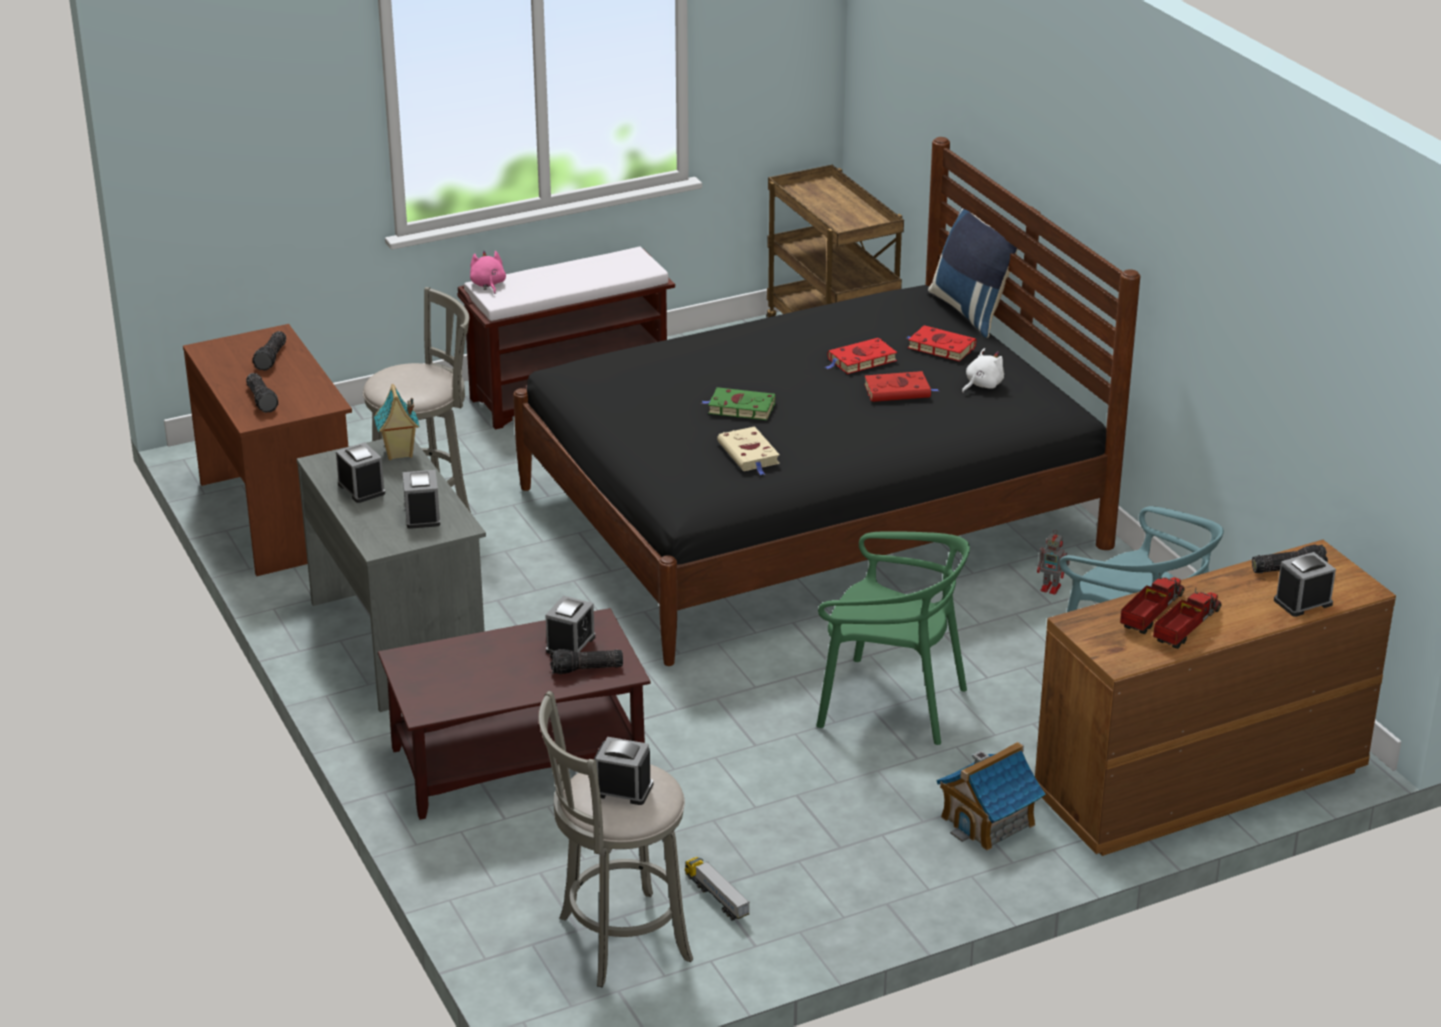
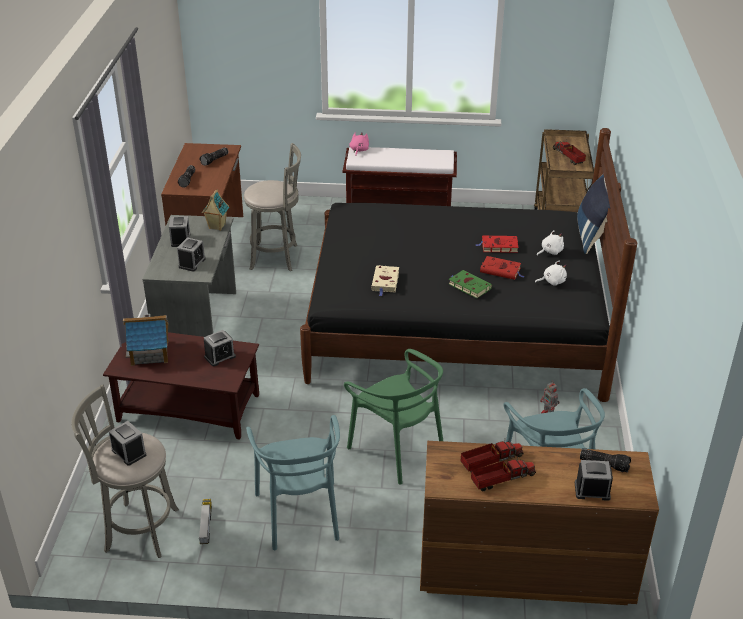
camera: 30 degrees right, 5 degrees up
(586, 670) = (212, 374): flashlight -> none
(739, 408) = (407, 254): green book -> green book (468, 286)
(837, 832) = (299, 514): none -> turquoise chair
(838, 210) = (568, 157): none -> toy truck
(939, 347) = (550, 251): red book -> white plush toy
(988, 821) = (384, 542): toy house -> toy house (150, 352)

